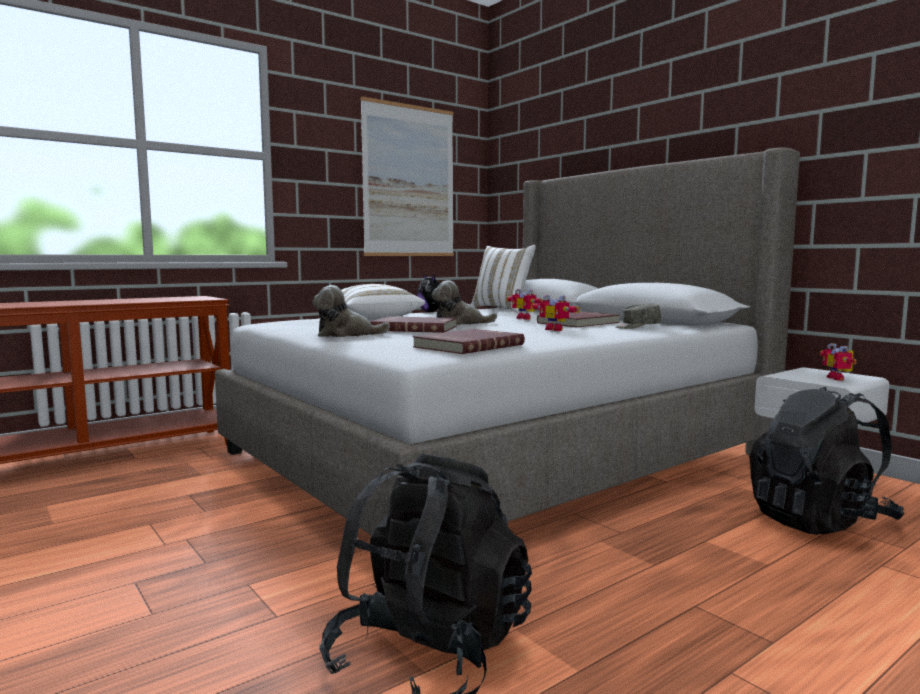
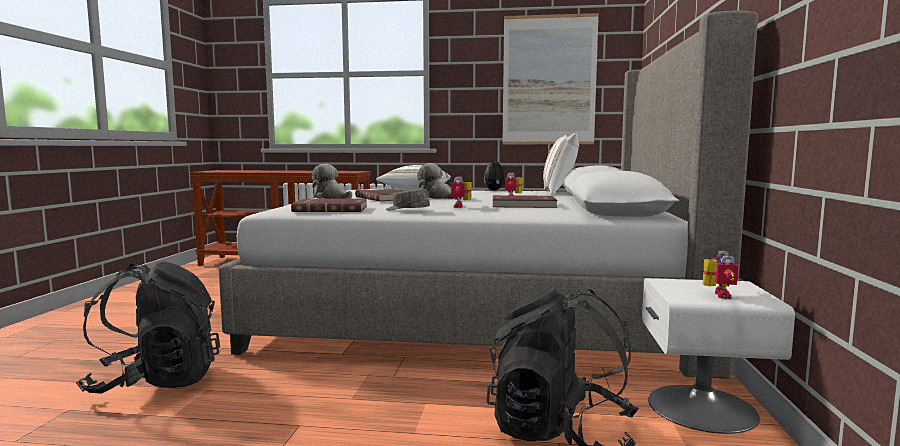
camera: 45 degrees right, 0 degrees up
(637, 327) = (538, 211): grey cap -> grey cap (407, 210)
(839, 378) = (717, 295): toy robot -> toy robot turned 150 degrees clockwise

